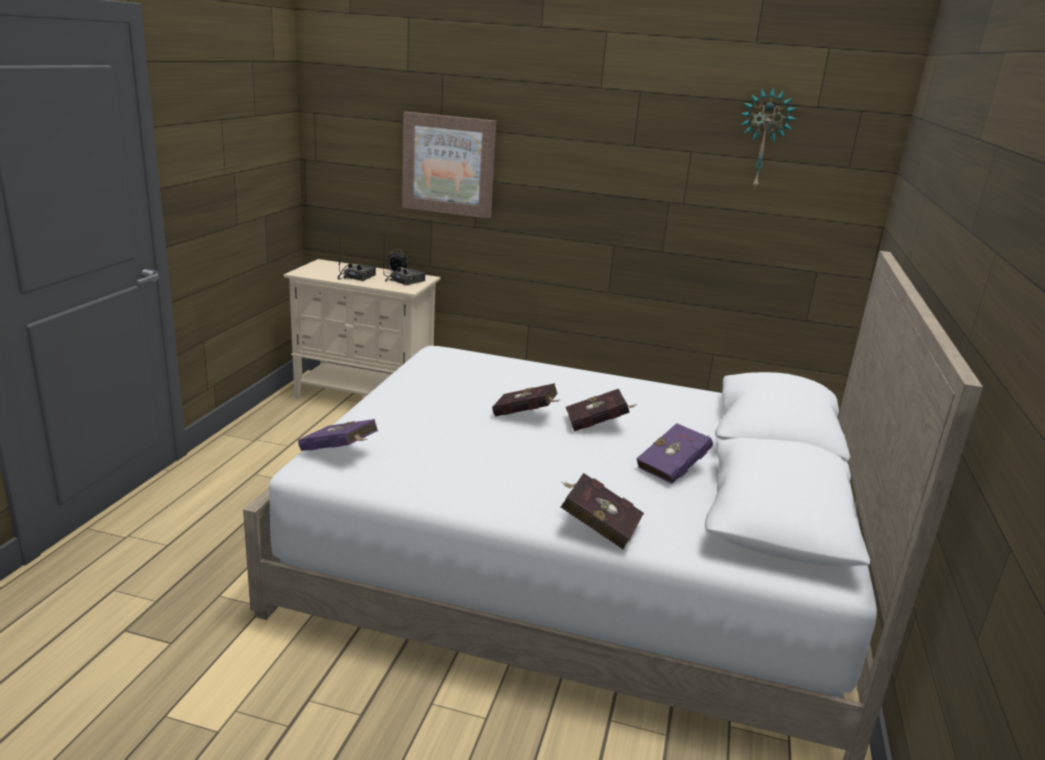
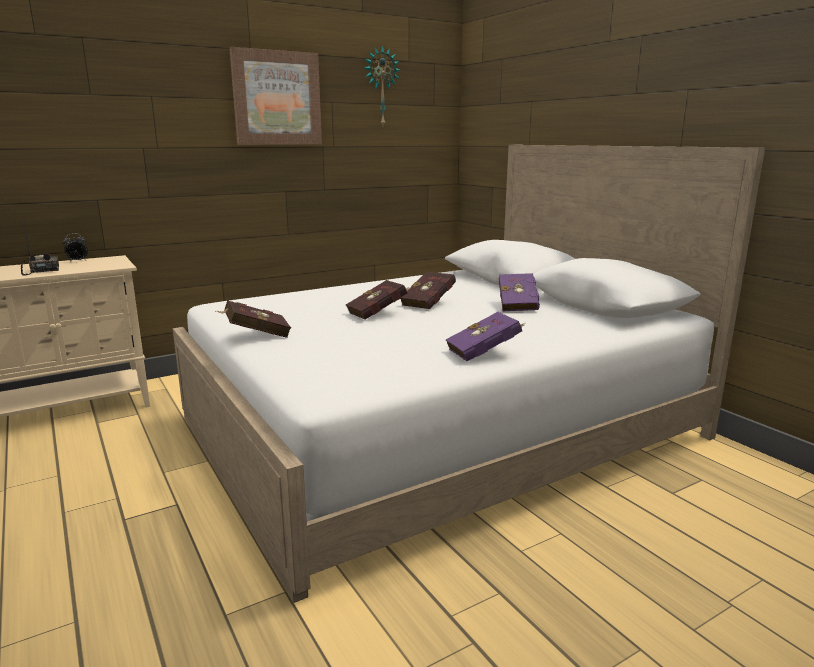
camera: 45 degrees left, 5 degrees down
(340, 453) = (320, 379): purple book -> purple book (486, 353)
(404, 281) = (101, 263): radio -> none
(449, 165) = (109, 135): picture -> picture (276, 98)
(597, 526) = (562, 340): red book -> red book (255, 335)

